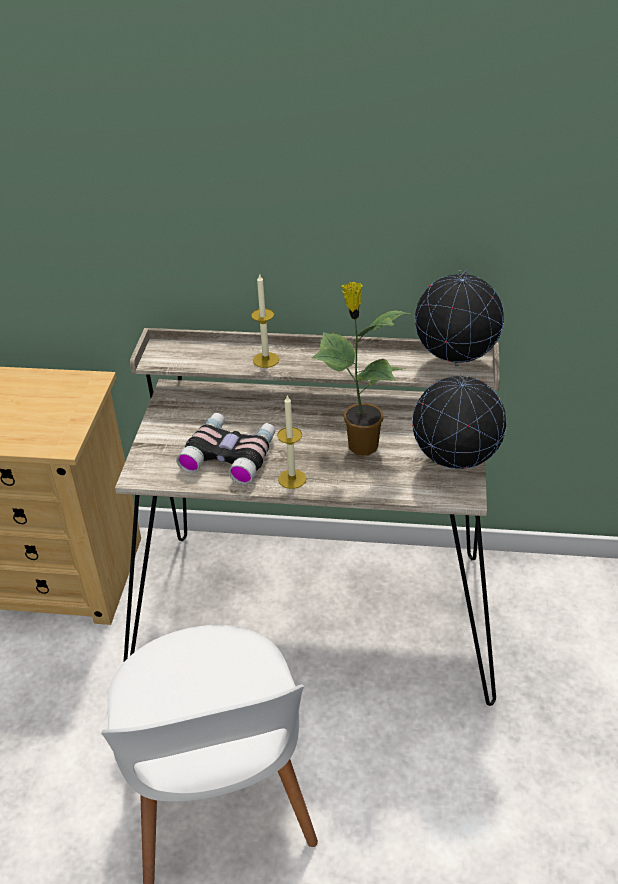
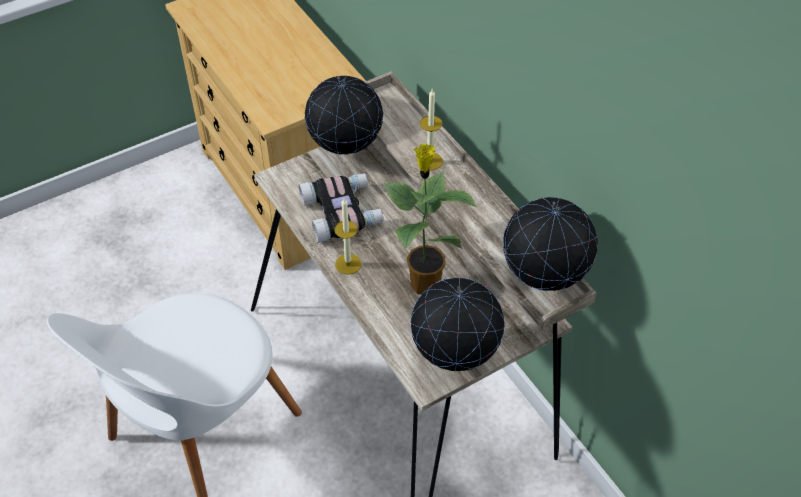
camera: 50 degrees right, 10 degrees up
(163, 419) = (345, 151): none -> globe

